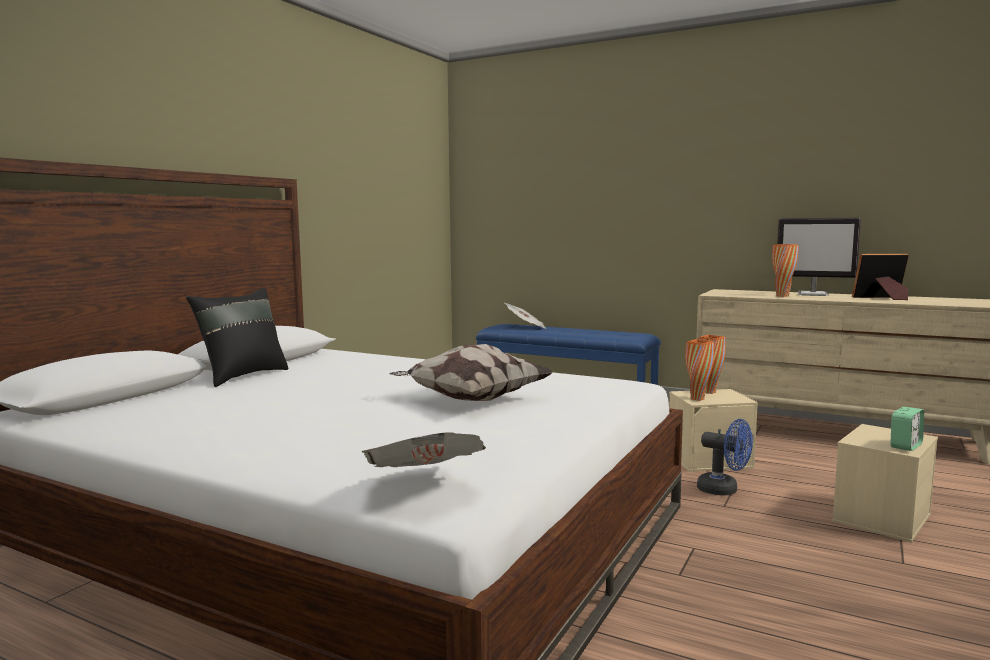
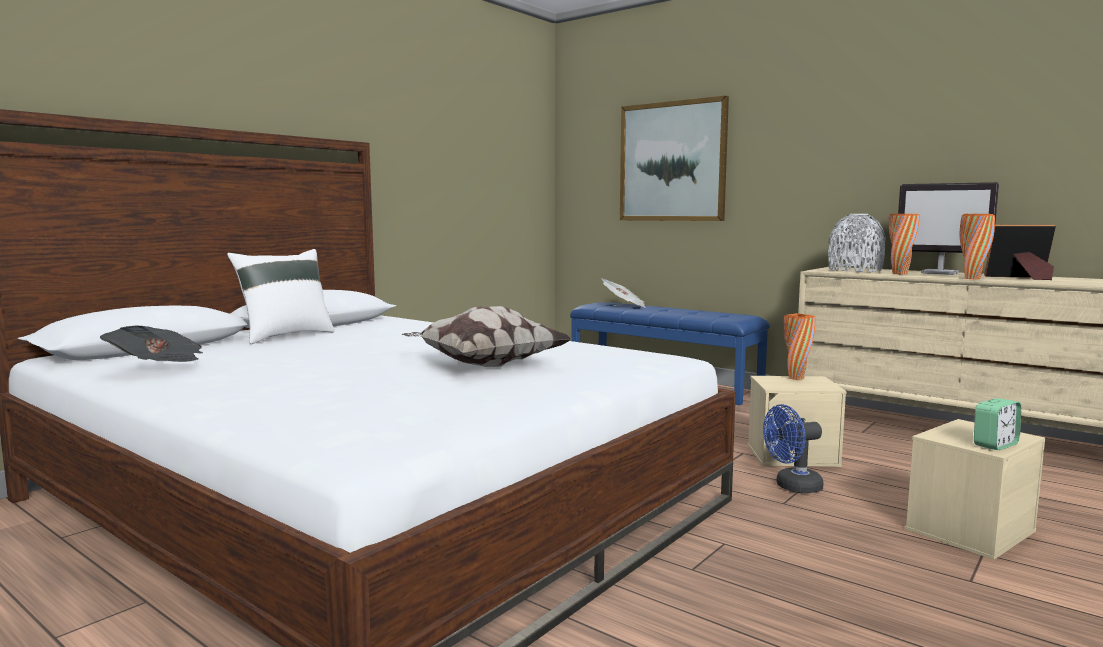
camera: 10 degrees right, 0 degrees up
(242, 376) = (285, 336): black pillow -> white pillow
(425, 485) = (350, 436): newspaper -> newspaper (159, 370)
(566, 194) = (672, 162): none -> picture
(697, 399) = (777, 384): orange vase -> orange vase (972, 278)
(724, 490) = (792, 487): blue fan -> blue fan turned 120 degrees clockwise
(741, 293) = (855, 270): none -> grey vase

